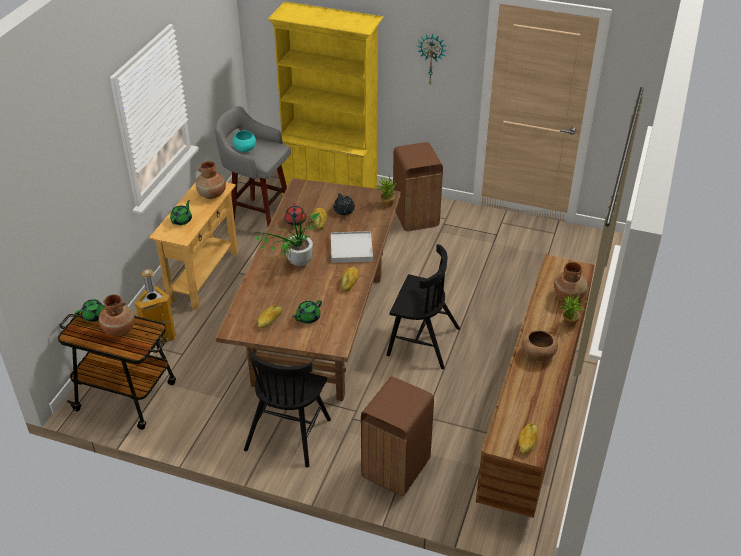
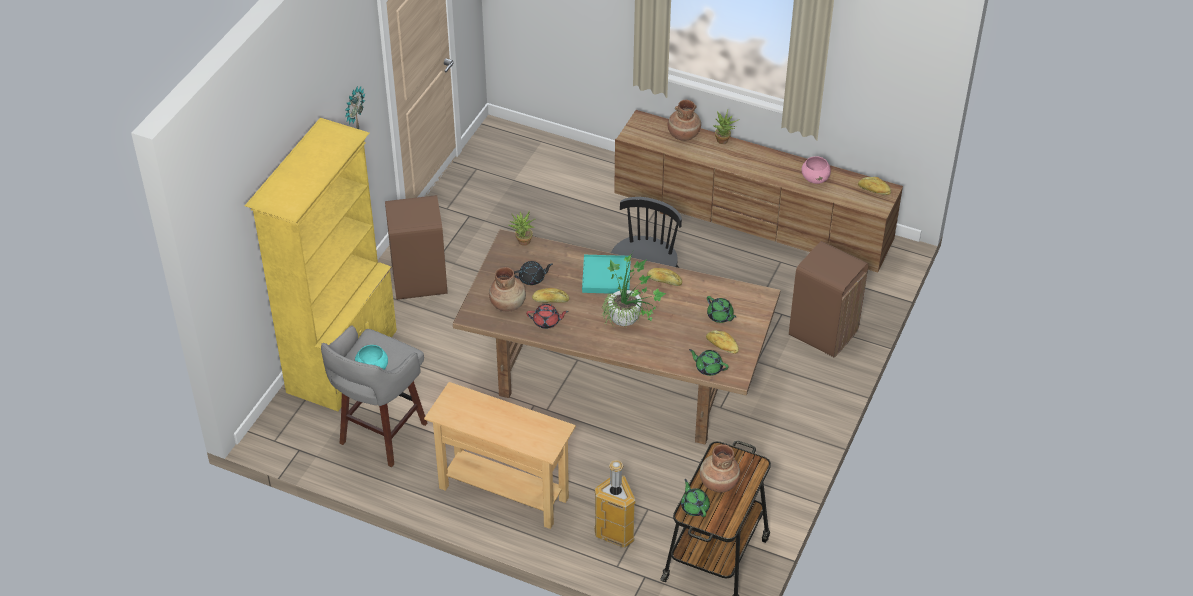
camera: 85 degrees left, 5 degrees up
(182, 220) = (521, 431): green teapot -> green teapot (708, 368)
(212, 195) = (469, 404): brown vase -> brown vase (508, 304)
(289, 430) = (772, 412): black chair -> none
(351, 249) = (606, 276): white tray -> turquoise tray
(532, 392) = (815, 178): none -> pink bowl
(538, 353) = (764, 167): brown bowl -> none

